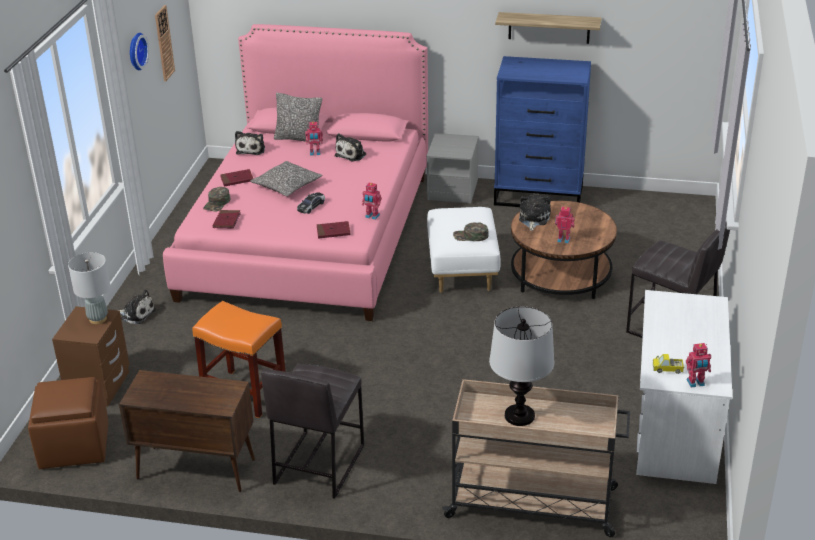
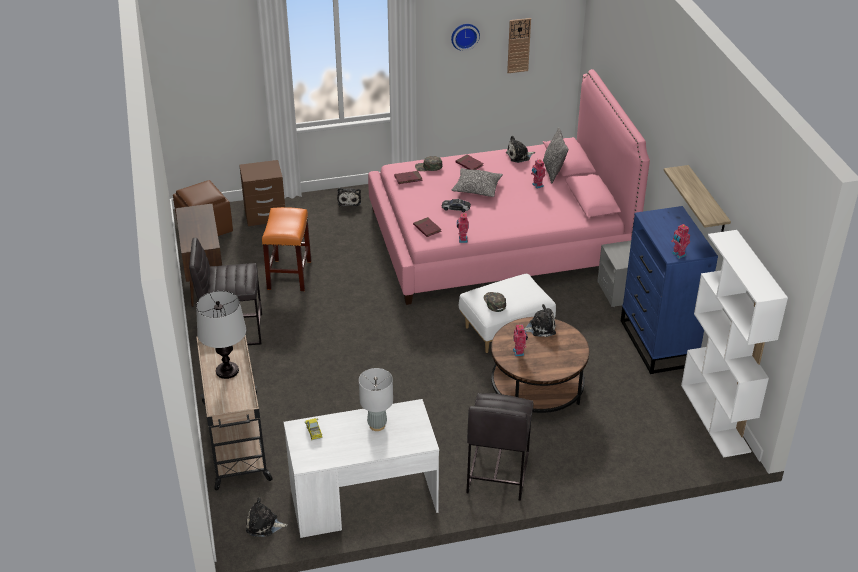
camera: 65 degrees right, 5 degrees up
(98, 319) = (268, 172): grey table lamp -> grey table lamp (377, 425)
(352, 154) = (549, 203): plush toy -> plush toy (264, 525)
(654, 198) = (715, 418): none -> white bookcase
(696, 383) = (302, 450): toy robot -> toy robot (678, 254)

